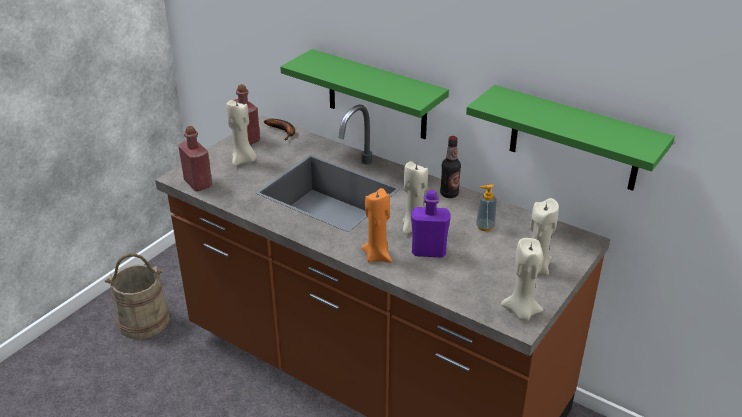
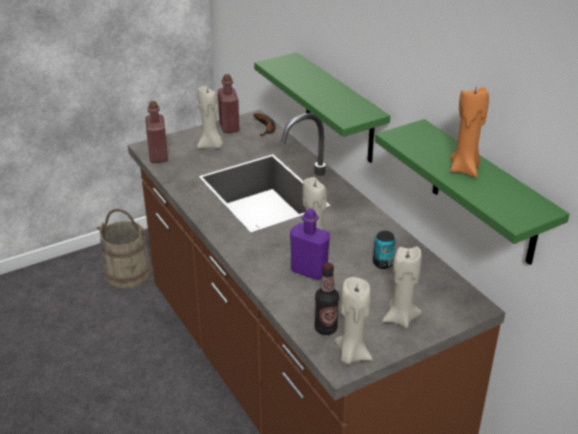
camera: 25 degrees right, 0 degrees up
(377, 256) = (259, 261): orange candle -> orange candle (465, 169)
(449, 194) = (373, 223): bottle -> bottle (325, 328)
(485, 227) = (383, 263): soap dispenser -> can

